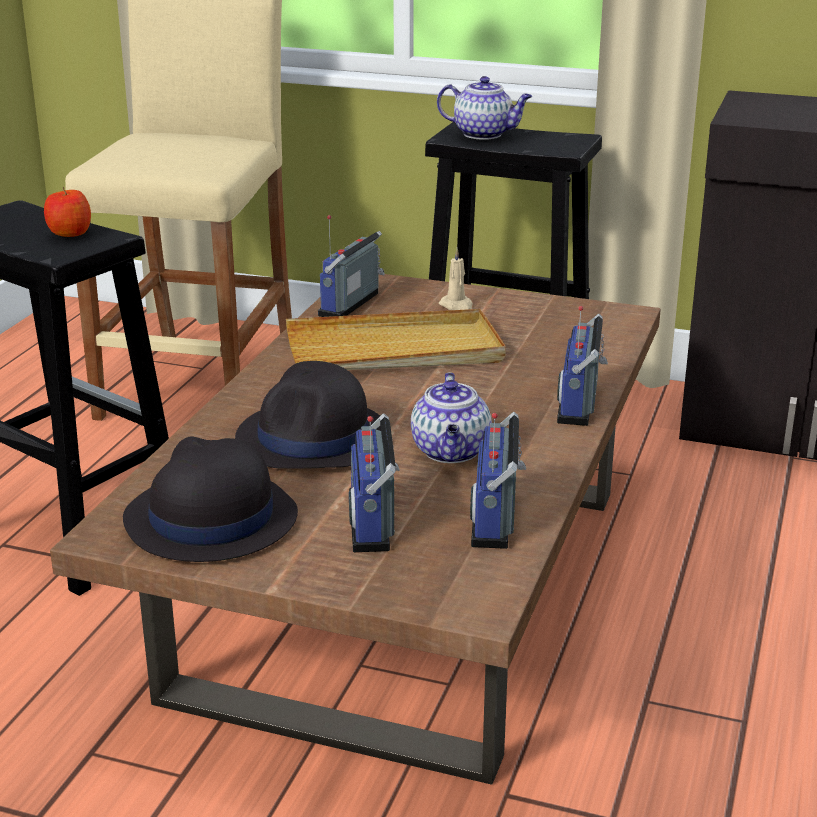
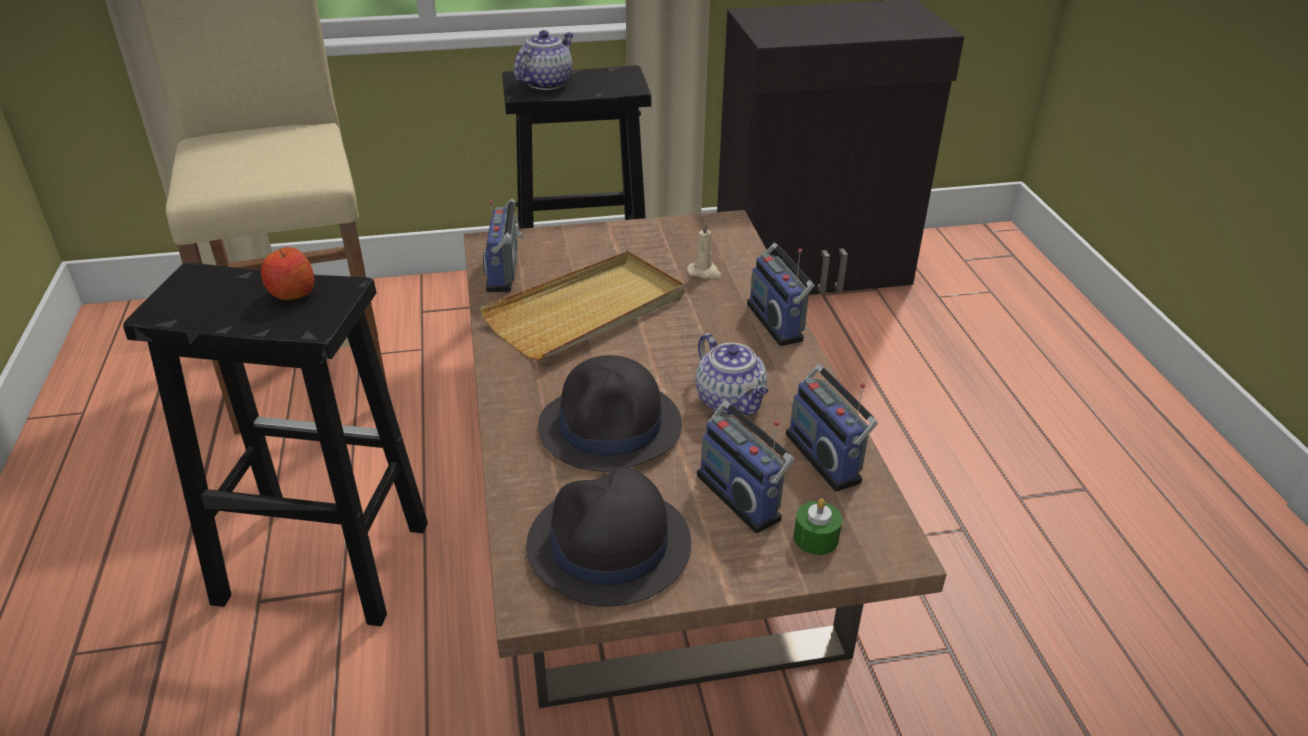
camera: 30 degrees left, 10 degrees up
(407, 573) = (816, 538): none -> green candle
(457, 306) = (593, 249): beige candle -> beige candle (704, 272)
(484, 134) = (546, 83): teapot -> teapot turned 45 degrees counterclockwise

